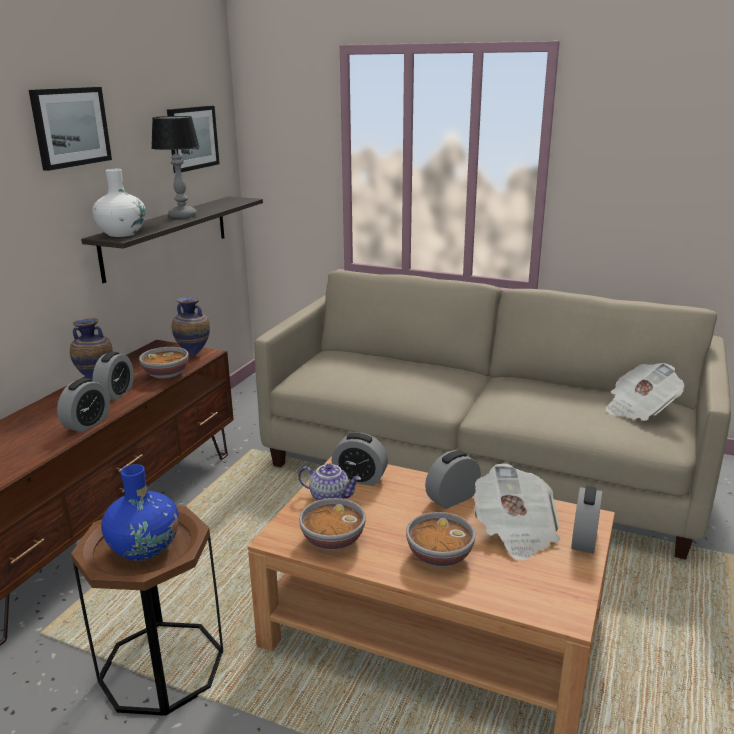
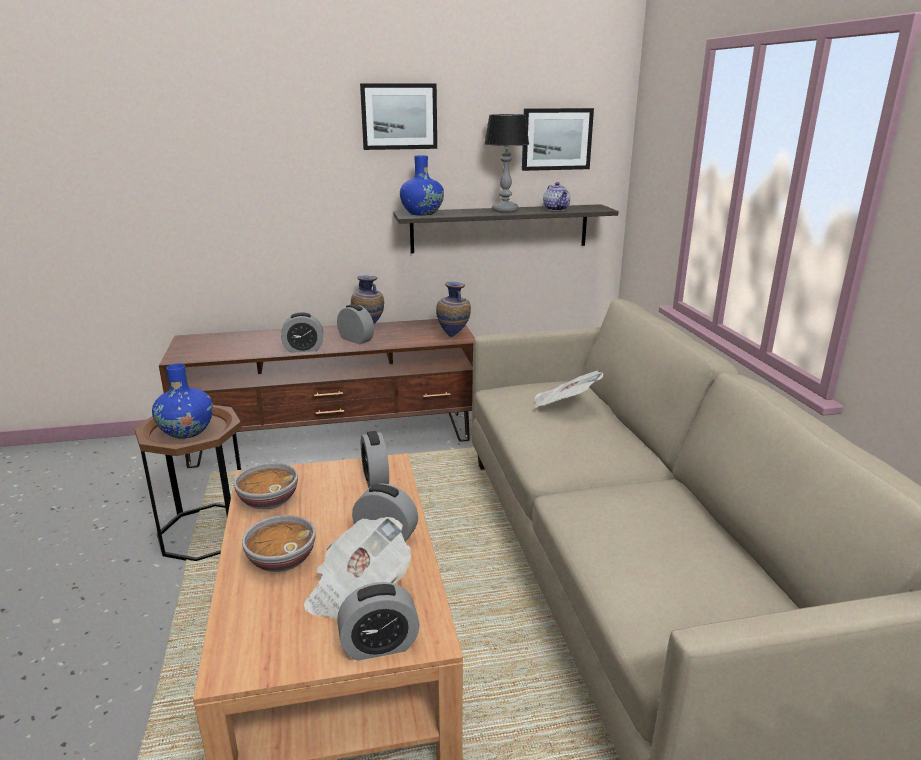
camera: 55 degrees right, 0 degrees up
(116, 394) = (356, 340): alarm clock -> alarm clock turned 120 degrees counterclockwise
(122, 234) = (422, 213): white vase -> blue vase
(166, 374) = (407, 341): bowl -> none
(330, 497) = (331, 477): teapot -> teapot (556, 209)
(639, 409) = (730, 601): newspaper -> newspaper (564, 406)

